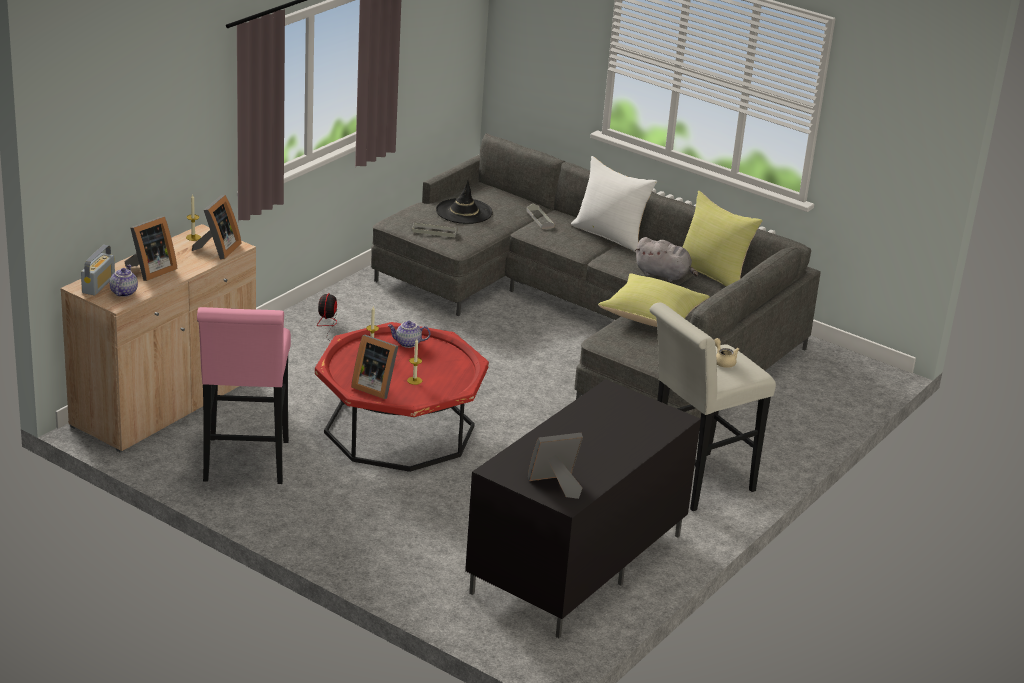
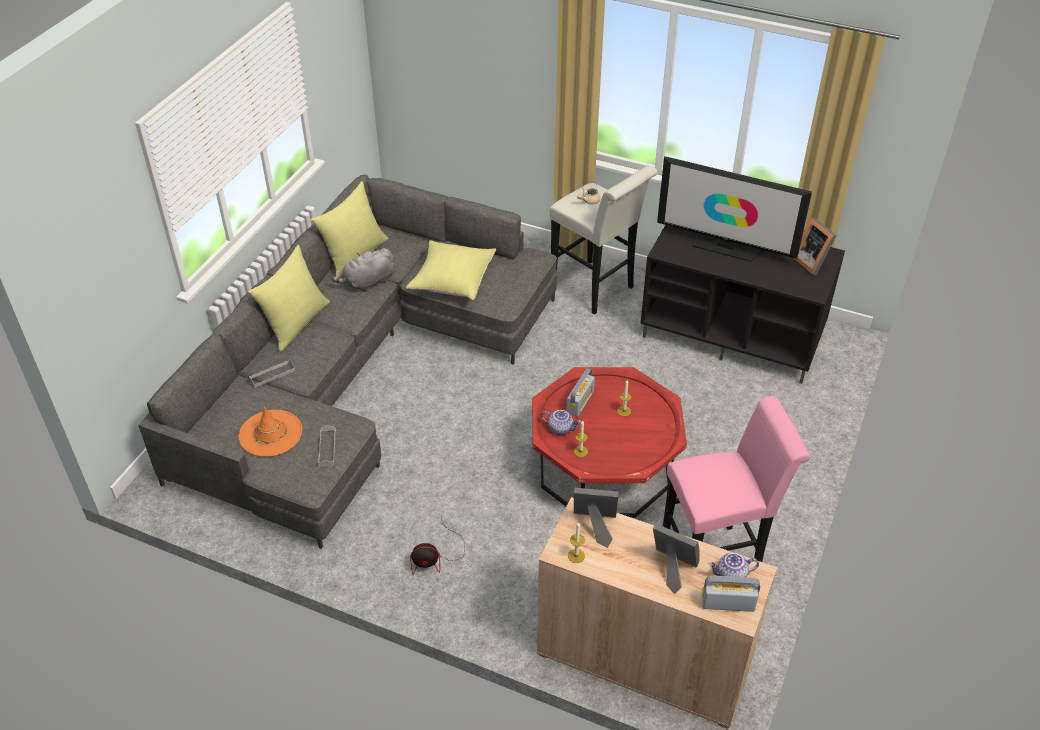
camera: 100 degrees left, 15 degrees up
(375, 387) = (649, 434): picture frame -> none
(408, 343) = (561, 428): teapot -> teapot turned 60 degrees counterclockwise
(439, 360) = (580, 402): none -> radio
(464, 211) = (270, 434): black hat -> orange hat
(608, 433) = (725, 246): none -> television
(610, 235) = (296, 323): white pillow -> yellow pillow
(664, 275) = (368, 282): grey plush toy -> grey plush toy turned 135 degrees counterclockwise

